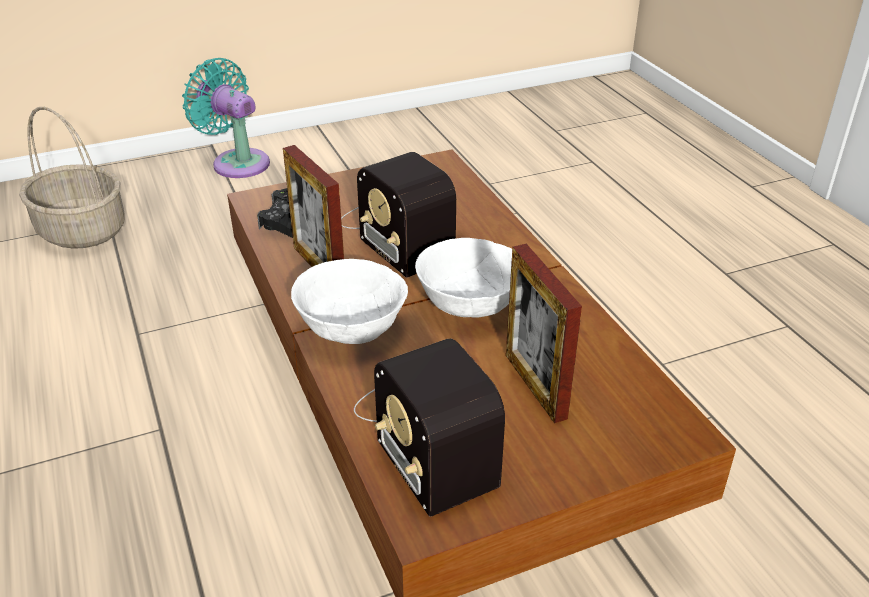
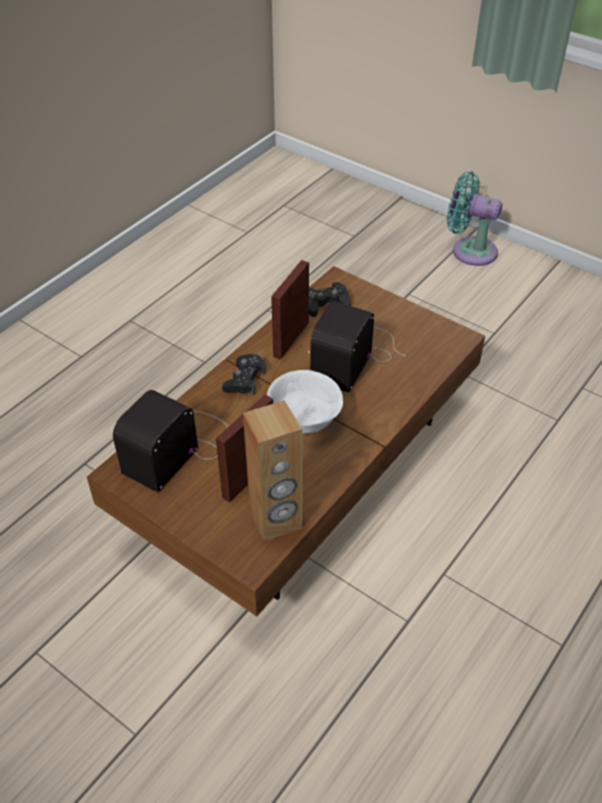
camera: 60 degrees right, 10 degrees up
(81, 231) = (333, 233): basket -> none
(237, 162) = (469, 250): turquoise fan -> turquoise fan turned 75 degrees counterclockwise
(352, 329) = (244, 380): white bowl -> black game controller
(626, 387) = (276, 520): none -> brown speaker

